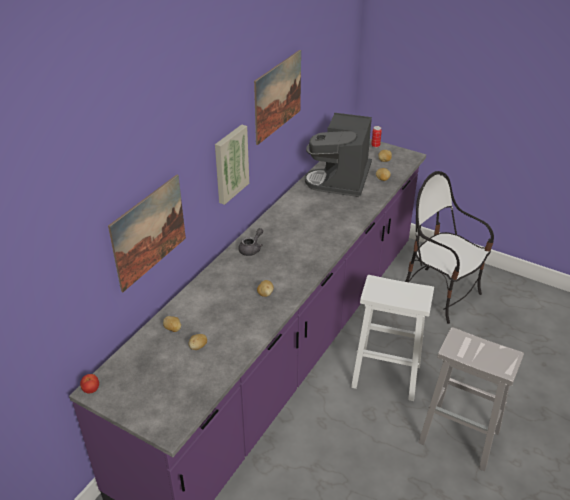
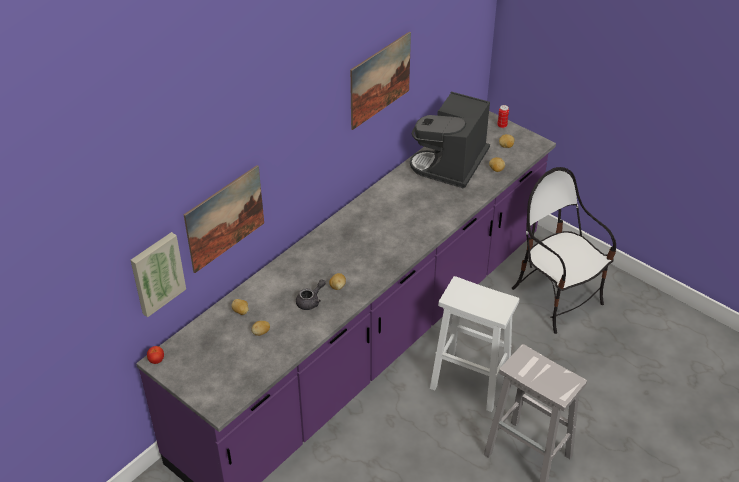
camera: 10 degrees right, 5 degrees up
(230, 163) = (319, 150): picture -> picture (156, 273)
(251, 249) = (336, 236): grey teapot -> grey teapot (311, 301)

